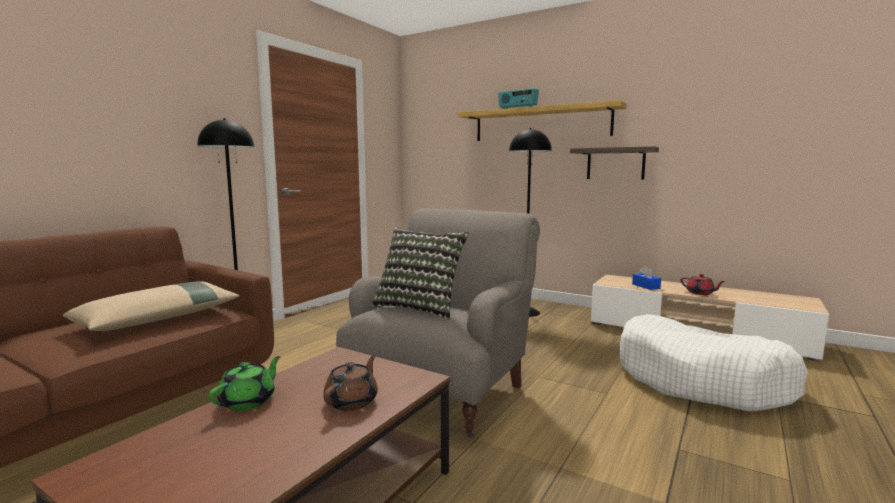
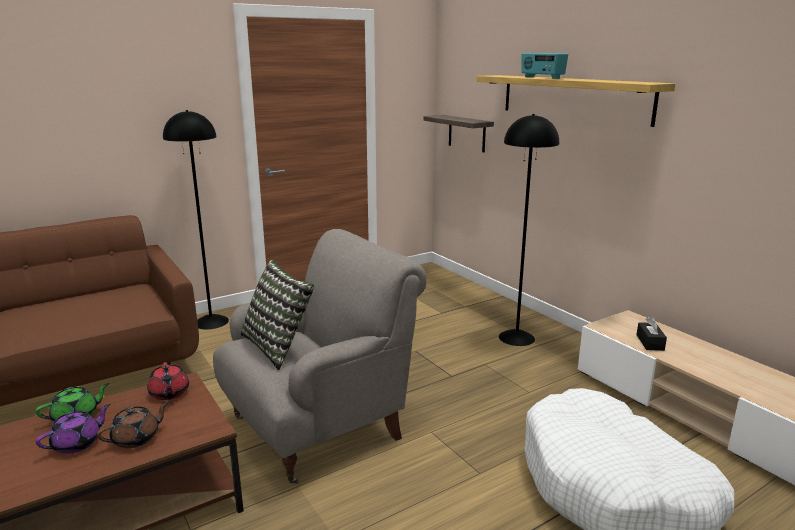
camera: 25 degrees right, 10 degrees up
(160, 319) = (96, 311): beige pillow -> none
(285, 420) = (78, 443): none -> purple teapot
(615, 163) = (654, 166): shelf -> shelf (467, 133)
(646, 286) = (650, 342): blue tissue box -> black tissue box
(700, 293) = (710, 370): red teapot -> red teapot (169, 393)

